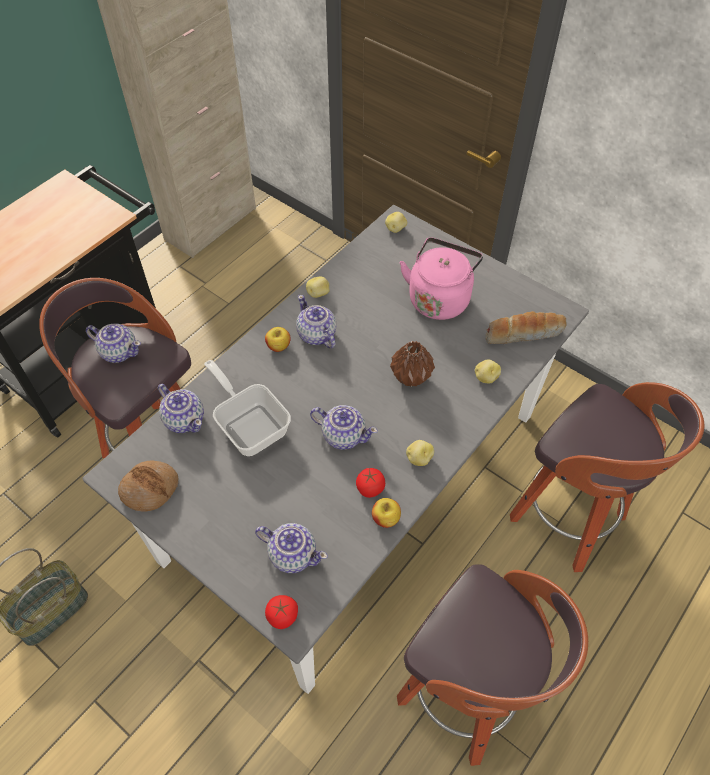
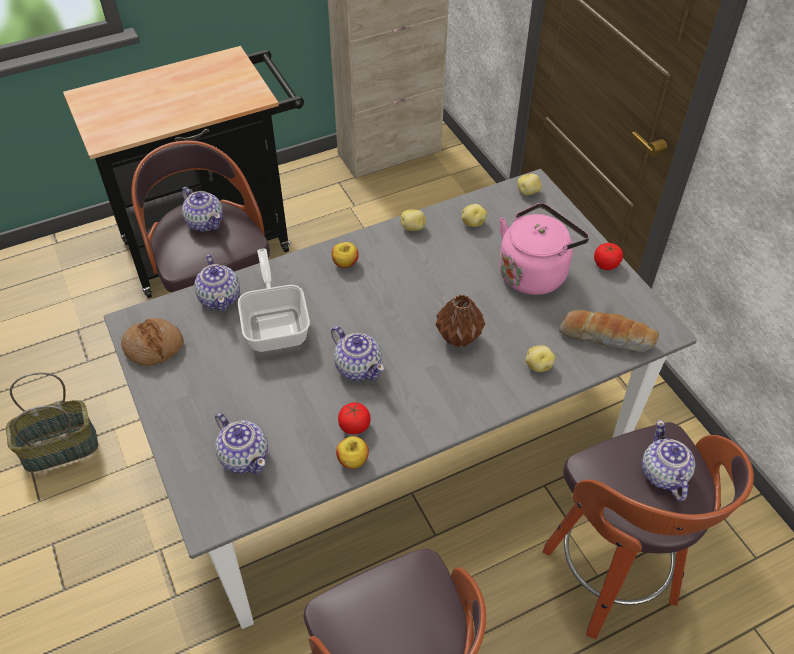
camera: 25 degrees right, 5 degrees down
(282, 616) = (201, 508): tomato -> tomato (606, 264)
(316, 335) = (388, 265): teapot -> teapot (663, 474)
(419, 458) = (420, 417): potato -> potato (472, 223)

